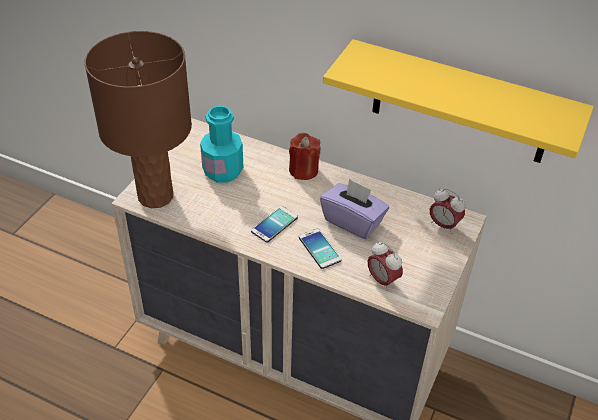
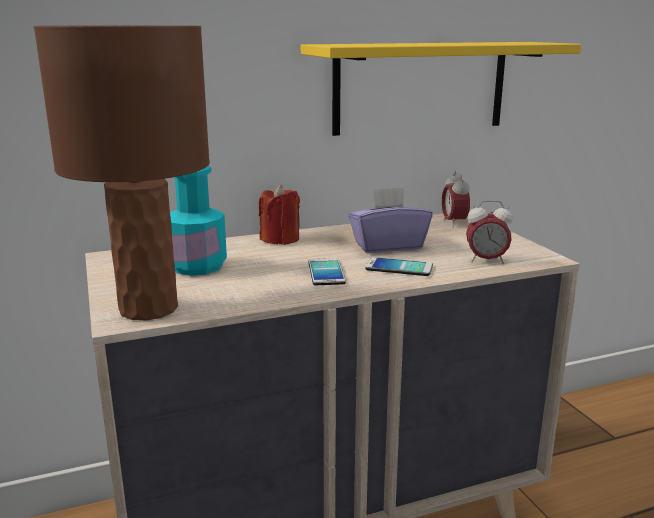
camera: 45 degrees left, 25 degrees down
(443, 225) = (454, 223): alarm clock -> alarm clock turned 90 degrees clockwise

